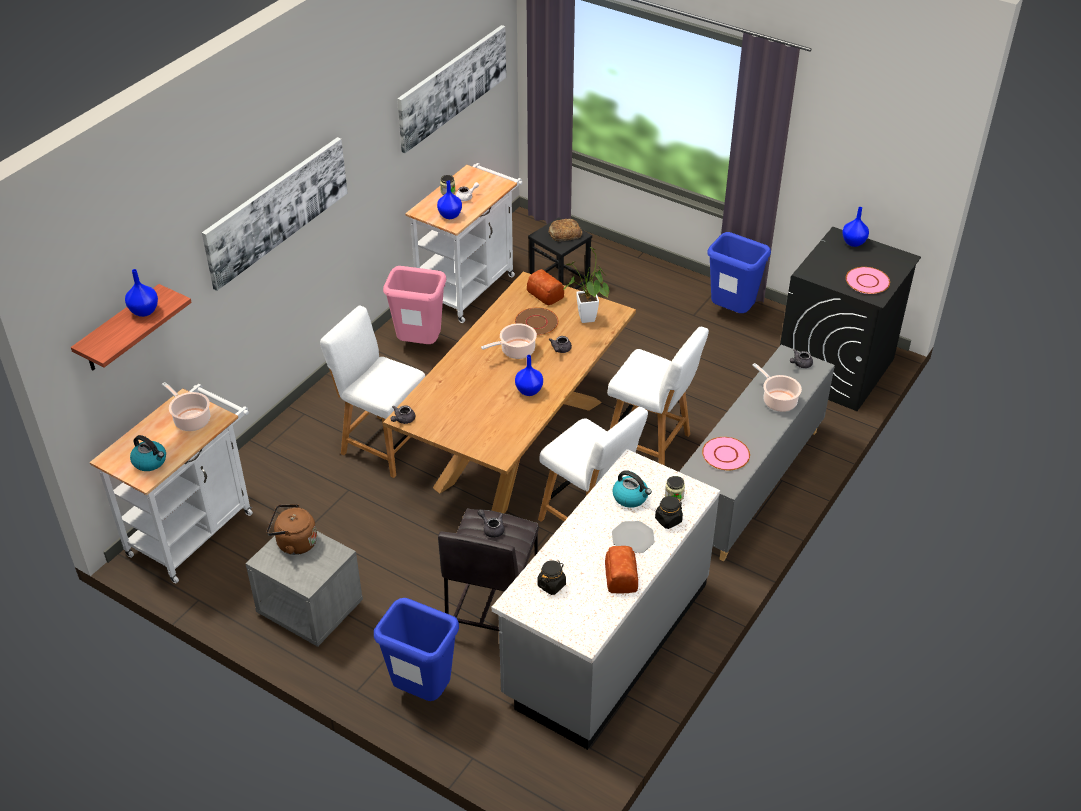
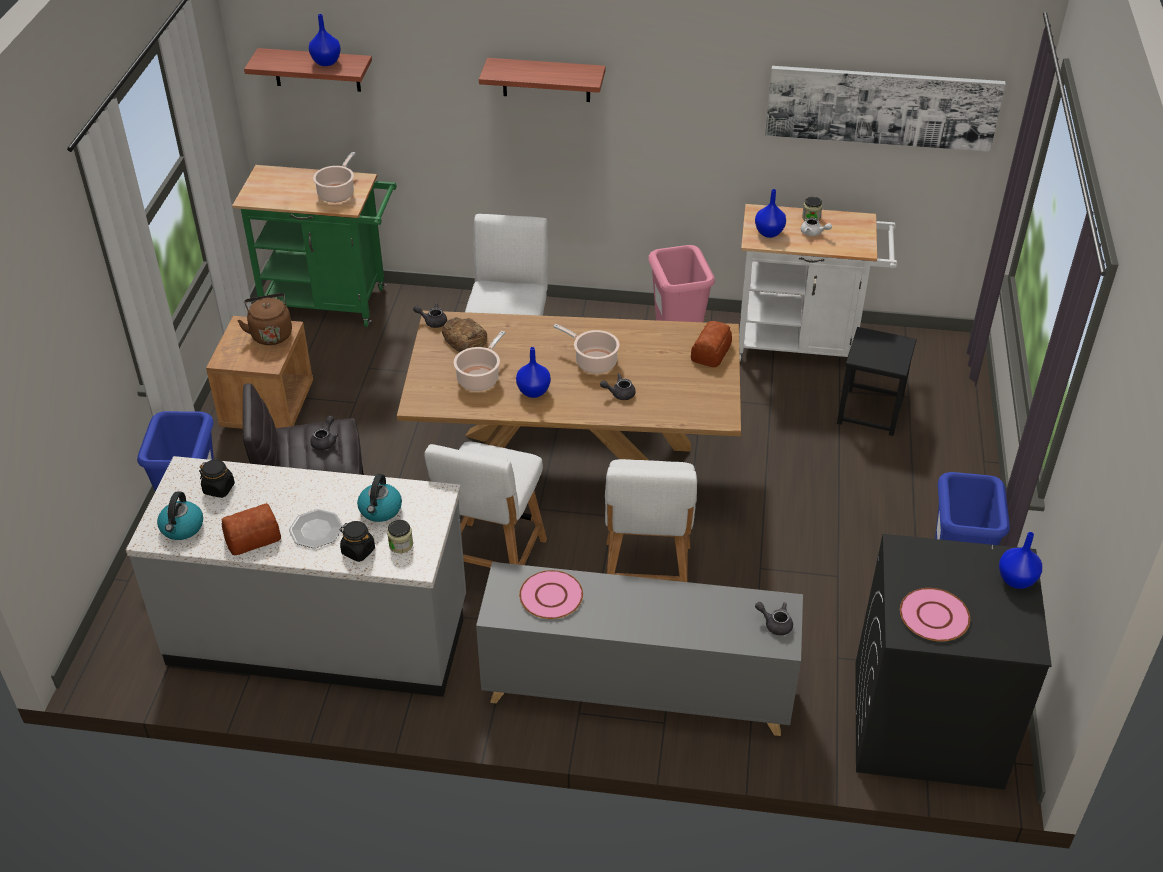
camera: 65 degrees right, 0 degrees up
(150, 461) = (271, 193): kettle -> kettle (182, 528)
(196, 528) = (332, 303): white cart -> green cart
(276, 210) = (546, 80): picture -> shelf
(309, 609) = (268, 406): grey nightstand -> brown nightstand
(536, 323) = (653, 361): brown plate -> none
(564, 233) = (887, 352): bread -> bread (465, 340)
(587, 321) = (686, 399): potted plant -> none
(778, 401) = (685, 619): cooking pot -> cooking pot (479, 378)

